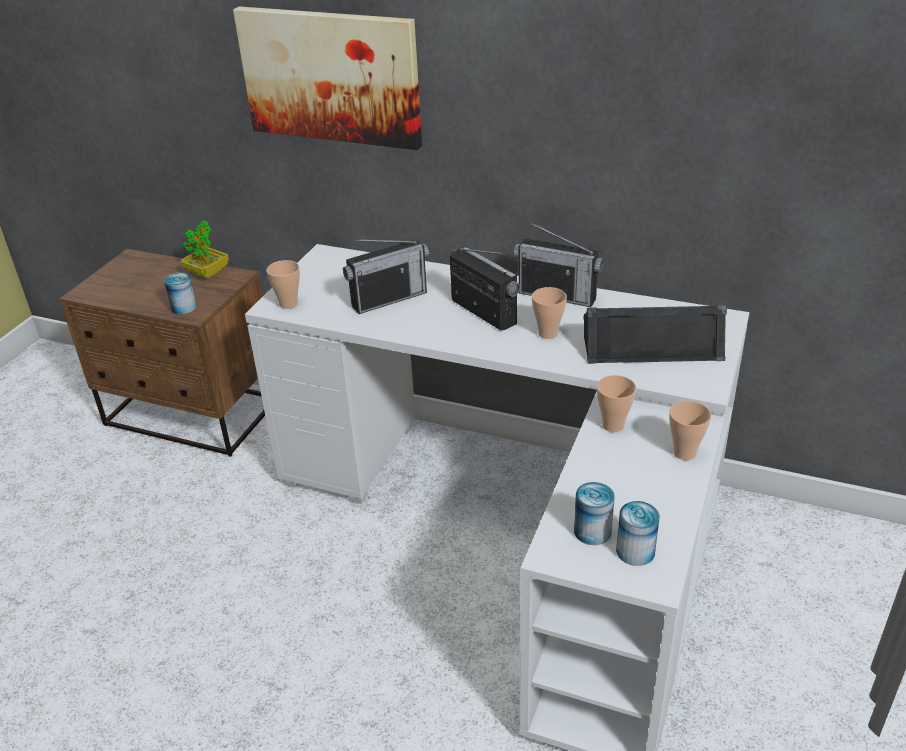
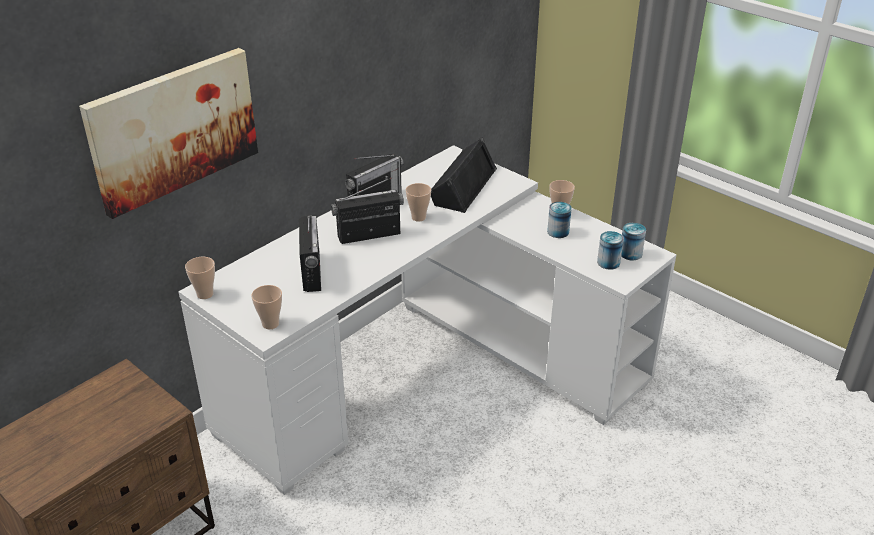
camera: 70 degrees left, 0 degrees up
(184, 307) = (146, 418): can -> can (558, 232)
(207, 273) = (93, 393): potted plant -> none
(613, 425) = (519, 228): cup -> cup (205, 294)

